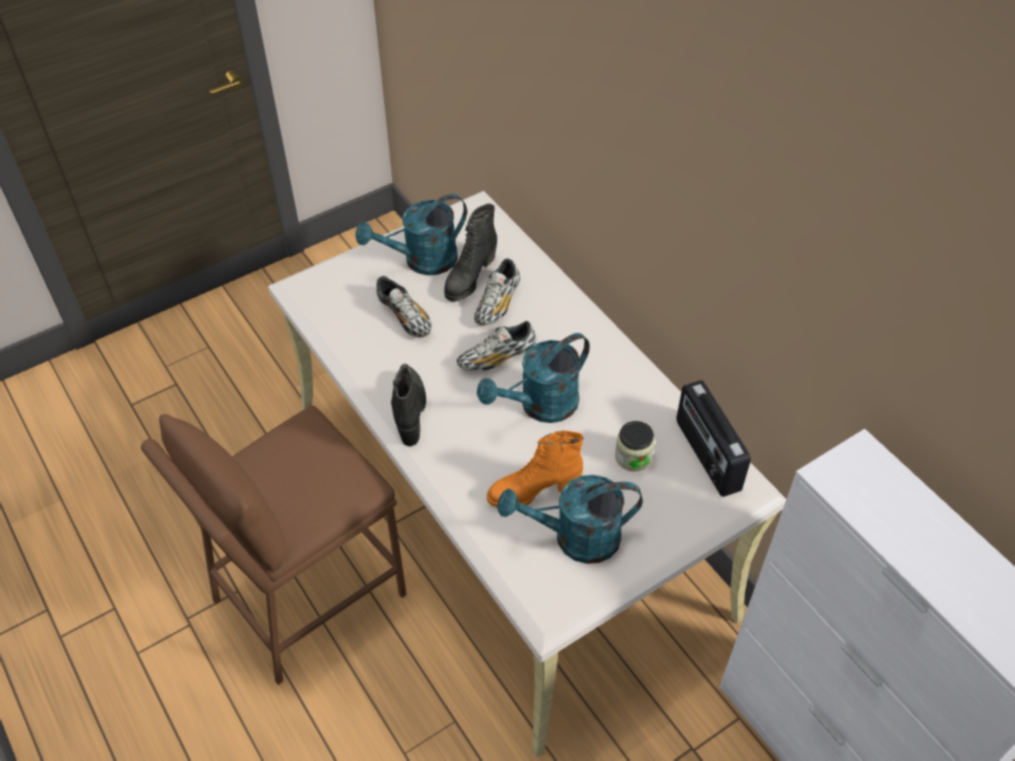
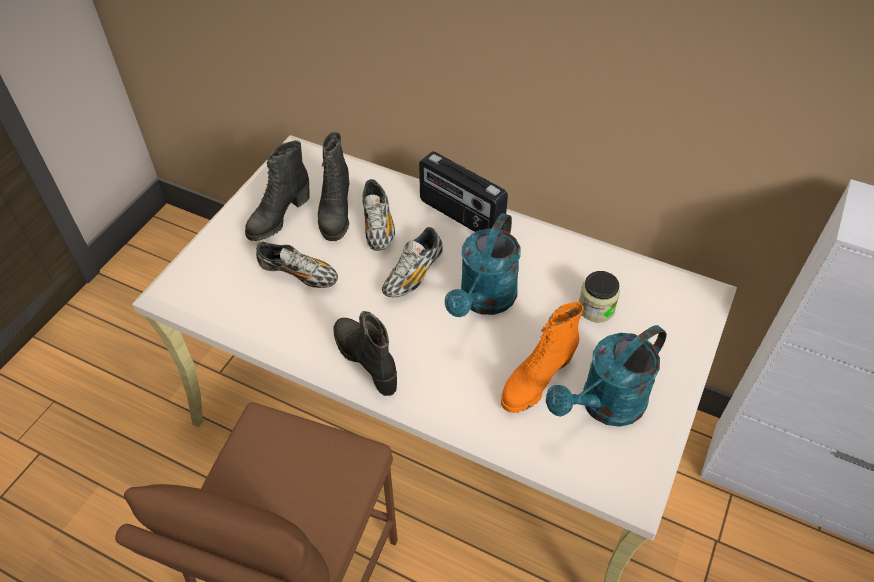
camera: 30 degrees left, 0 degrees up
(421, 261) = (278, 217): turquoise watering can -> black boot
(706, 456) = (652, 279): radio -> radio (460, 216)

